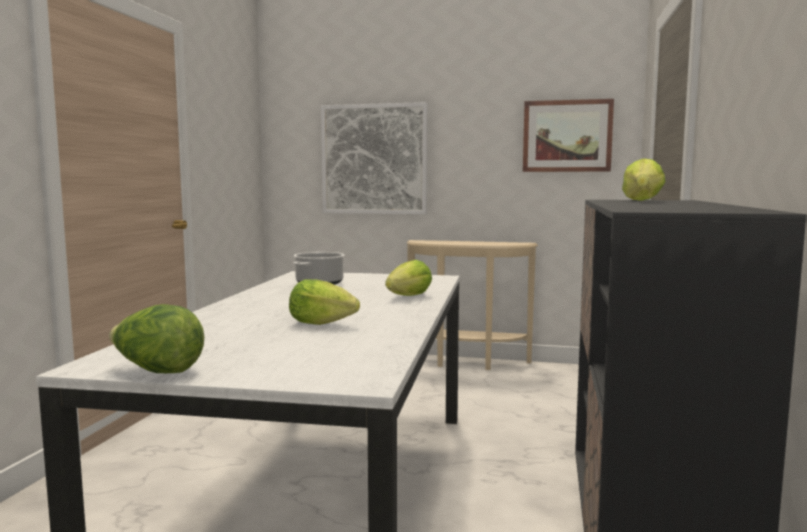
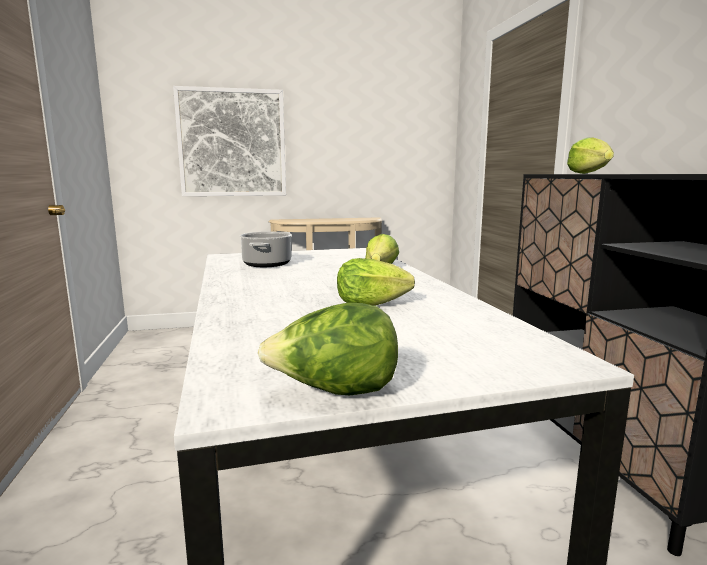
camera: 25 degrees left, 5 degrees up
(567, 136) = (402, 127): picture -> none

